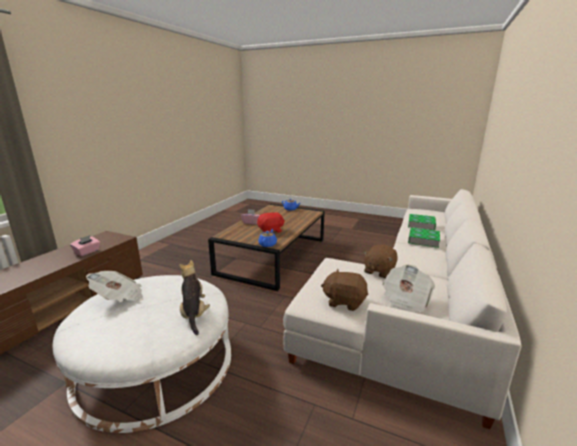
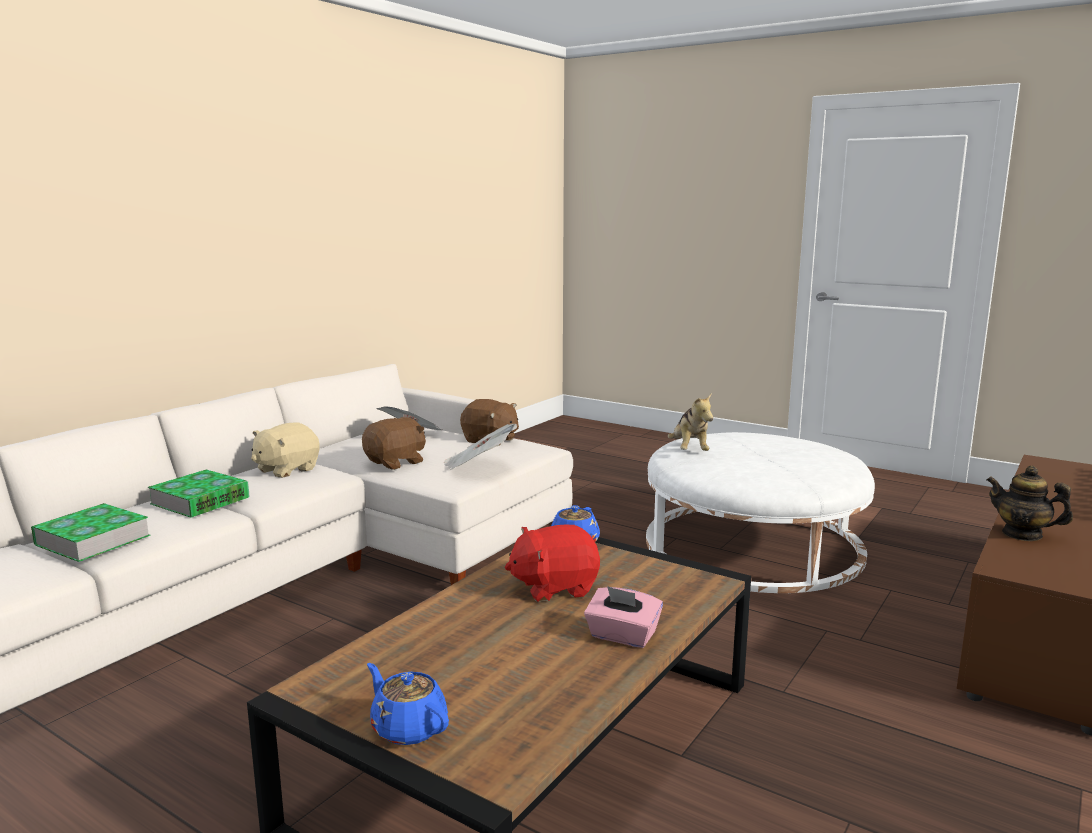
camera: 170 degrees left, 5 degrees down
(87, 252) = (1022, 534): pink tissue box -> teapot
(119, 298) = (809, 462): newspaper -> newspaper (478, 466)
(425, 260) = (286, 470): none -> beige plush toy

